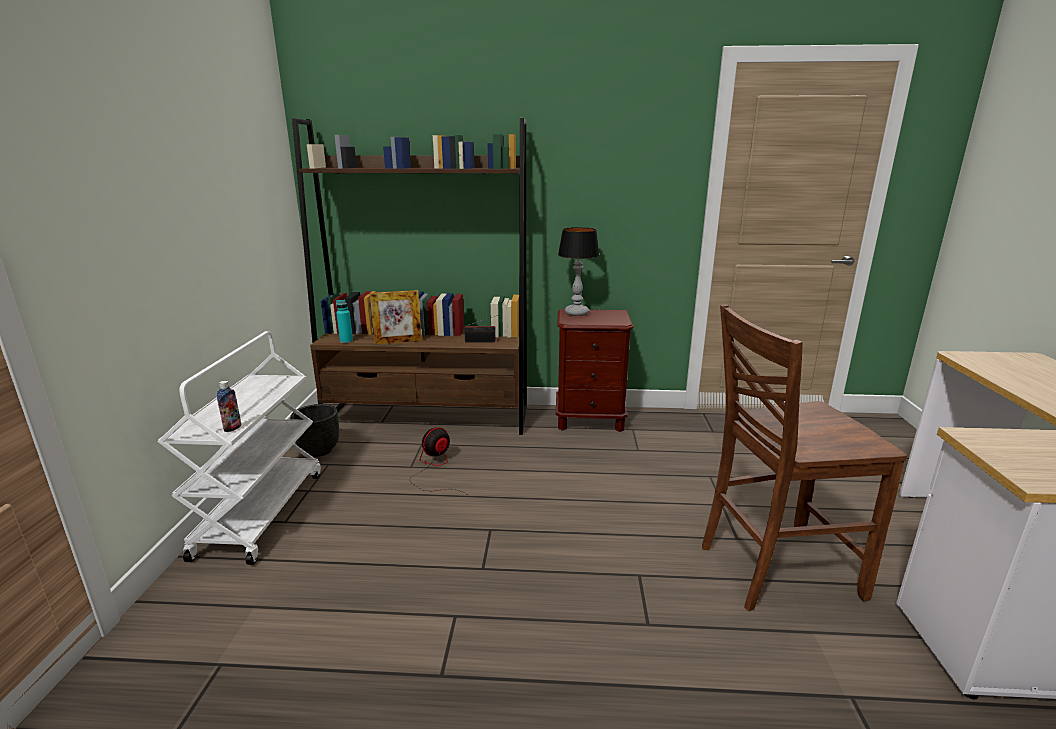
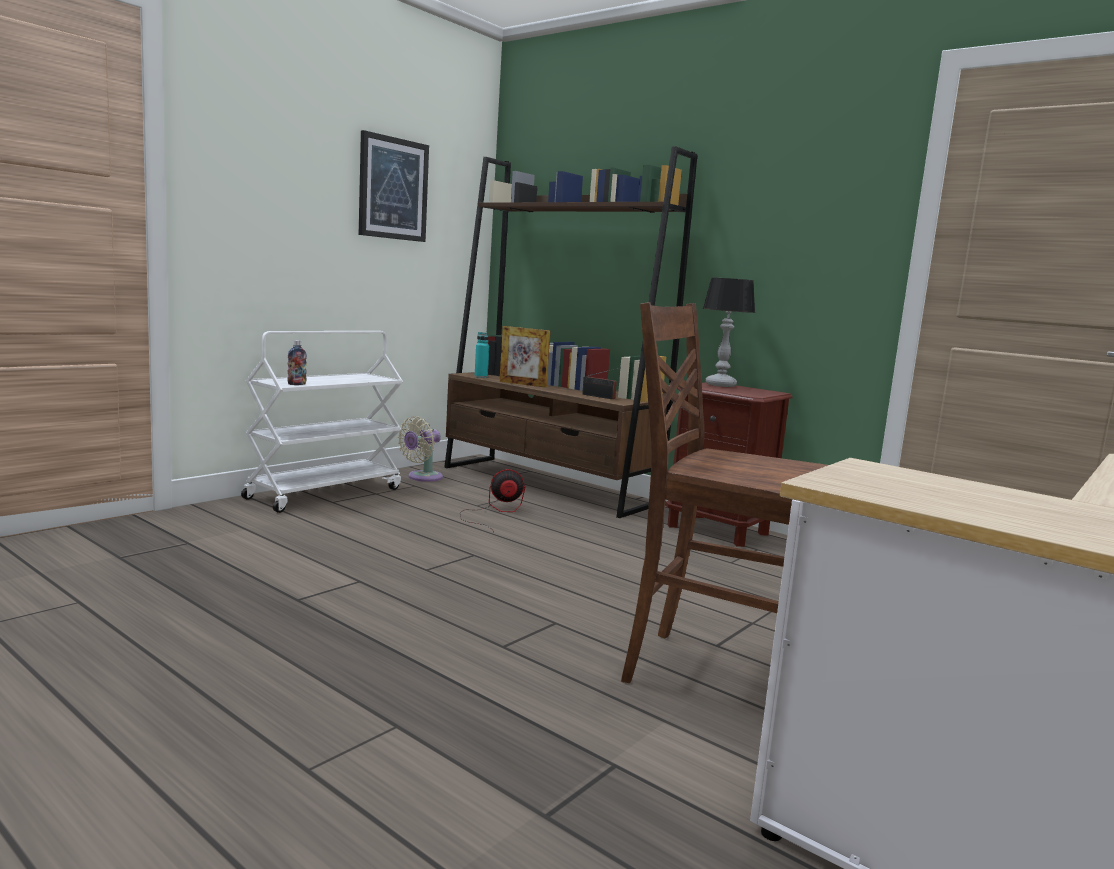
camera: 35 degrees right, 10 degrees down
(221, 169) = (393, 189): none -> picture
(320, 450) = (422, 477): black planter -> beige fan

